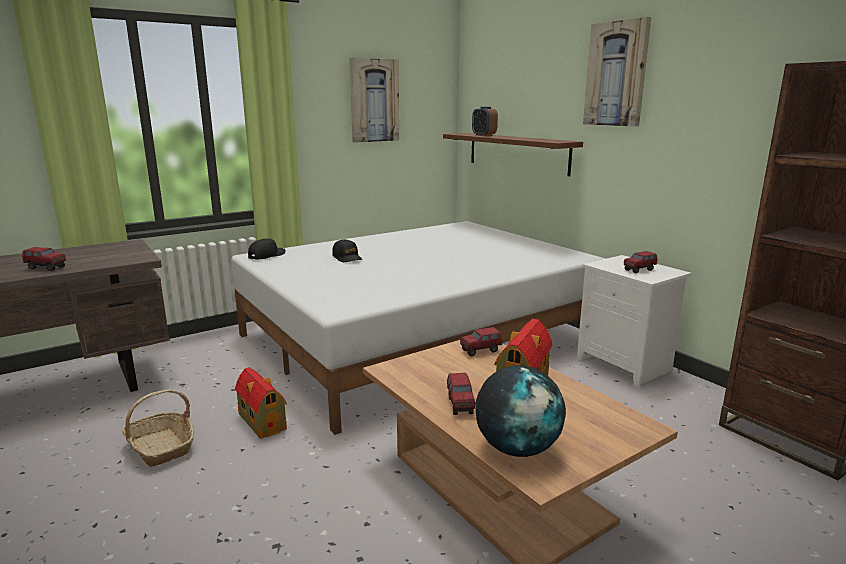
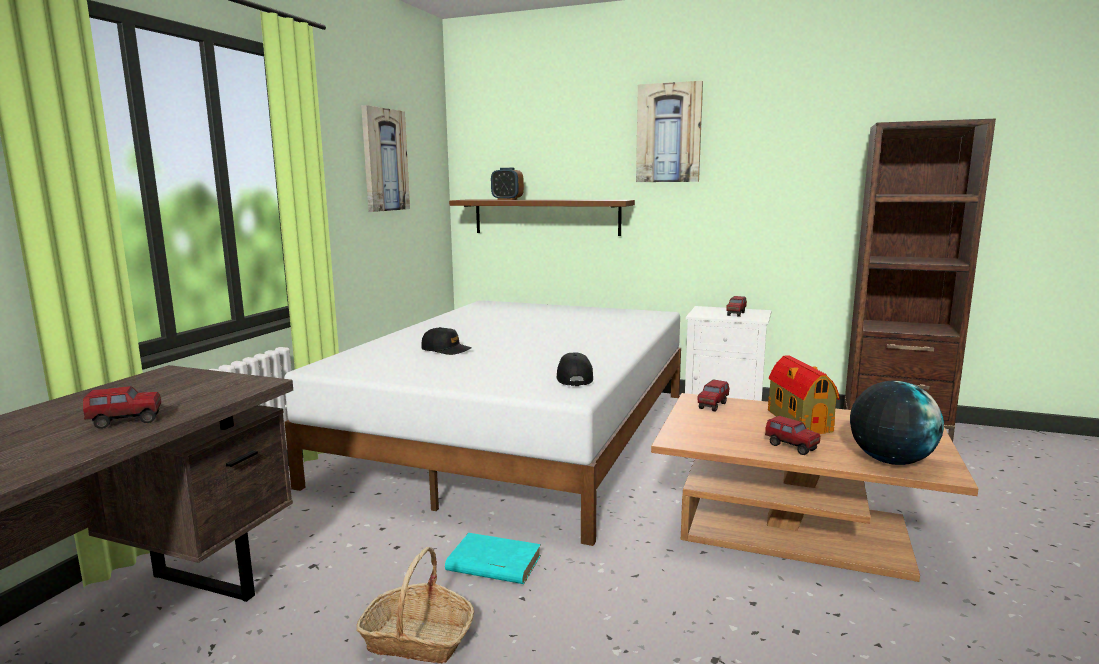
camera: 35 degrees left, 5 degrees down
(262, 421) = (493, 563): toy house -> turquoise book
(267, 255) = (338, 364): black cap -> black cap (574, 378)

